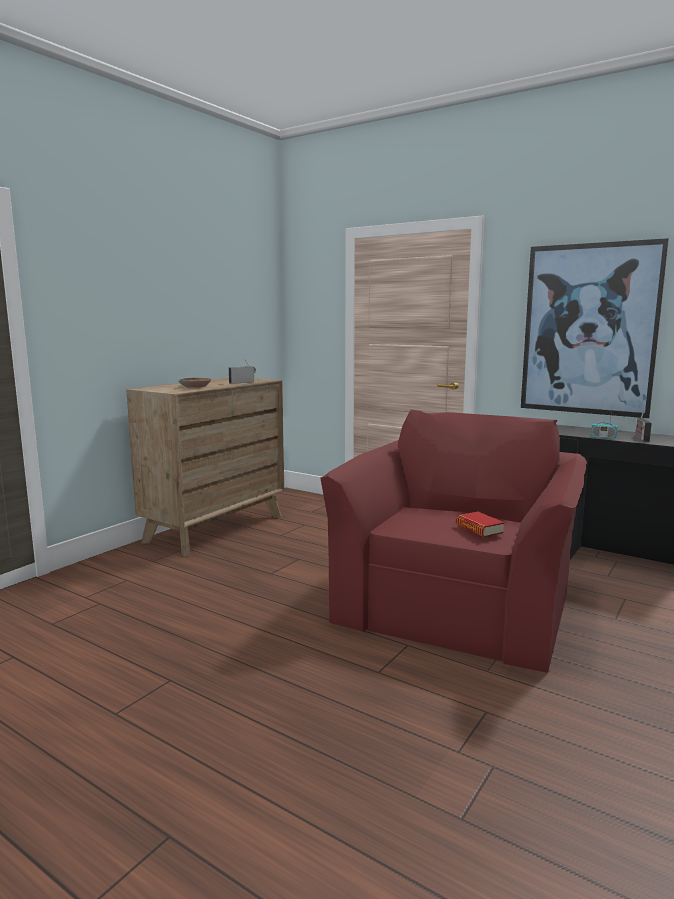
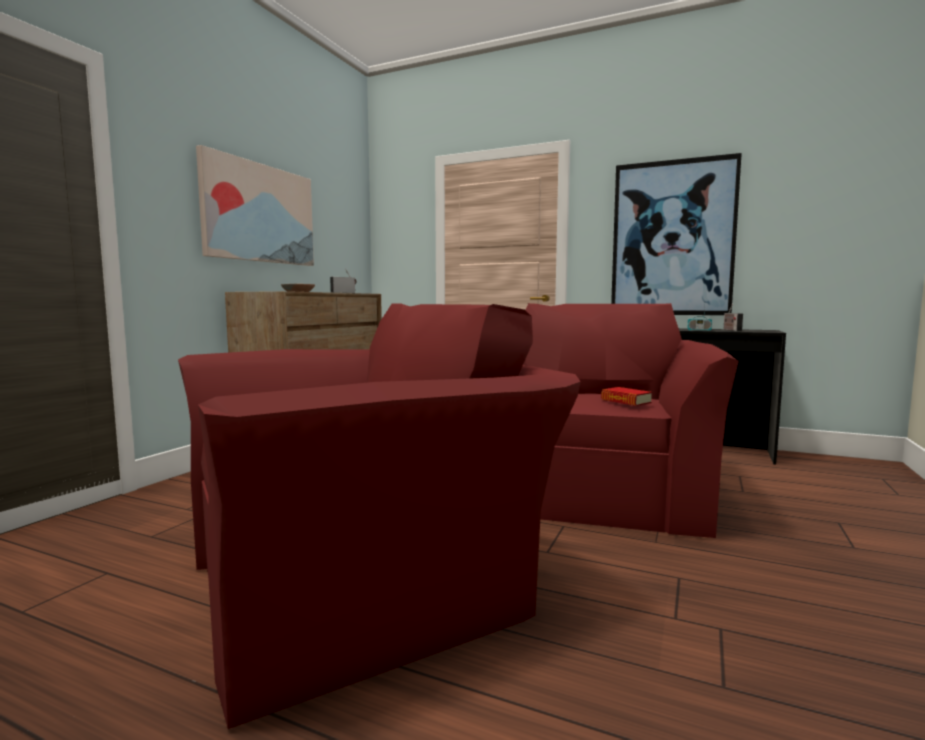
camera: 10 degrees left, 5 degrees down
(160, 307) = (259, 213): none -> picture
(211, 680) = (365, 576): none -> red armchair

